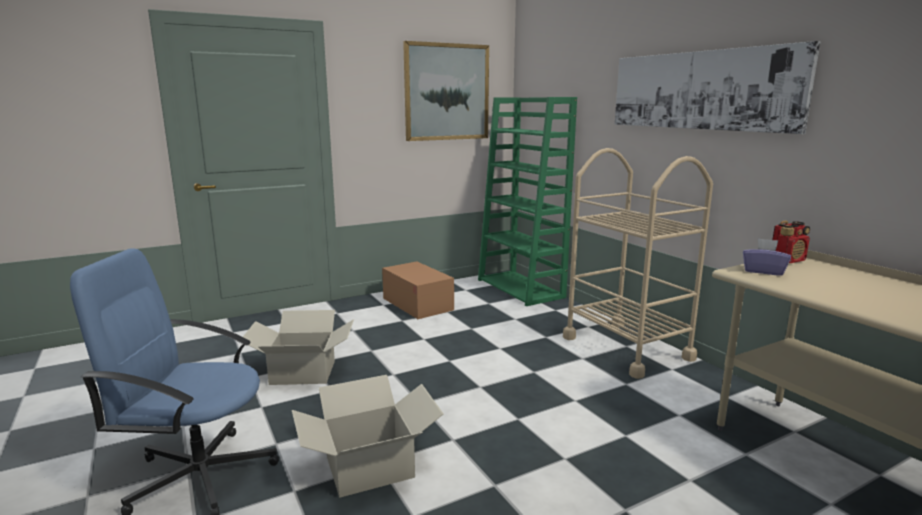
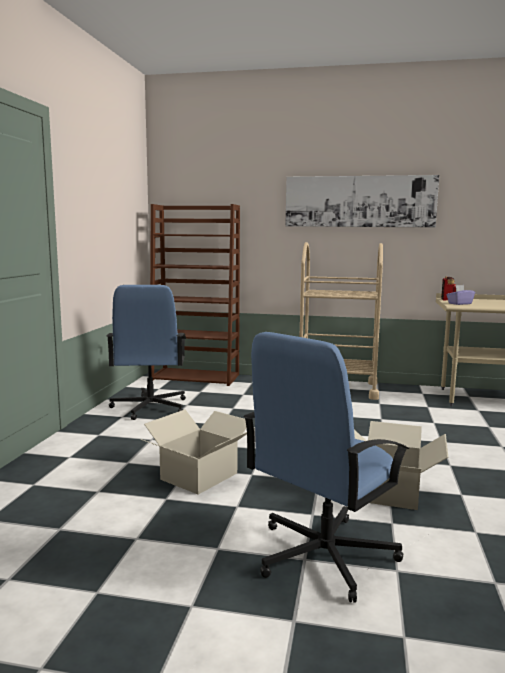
camera: 50 degrees left, 5 degrees down
(417, 304) = (149, 407): cardboard box -> blue office chair
(447, 92) = (119, 196): picture -> none
(521, 288) = (196, 377): green bookcase -> brown bookcase

